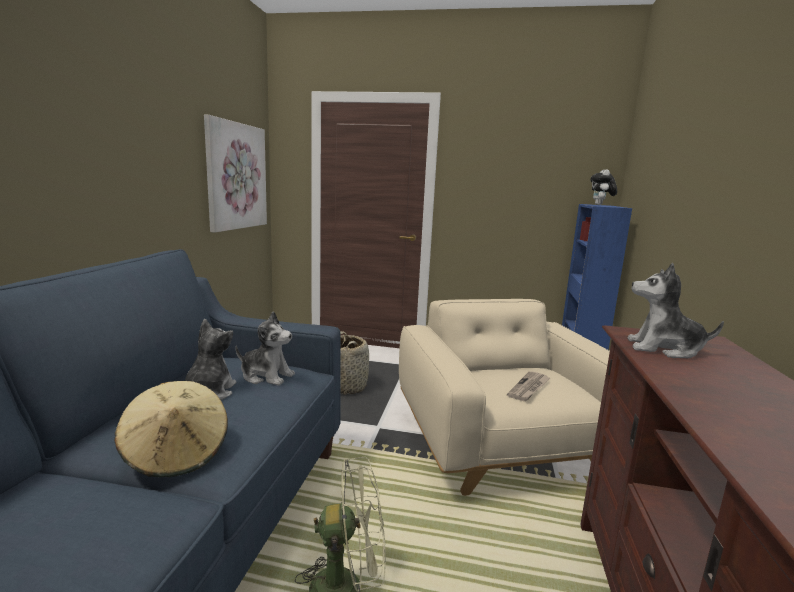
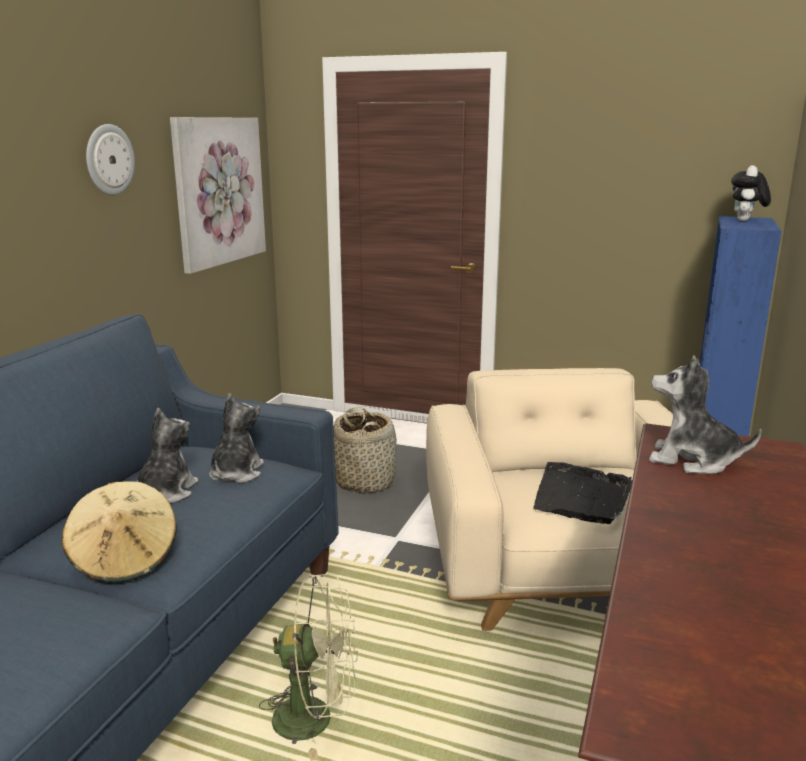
camera: 10 degrees right, 5 degrees up
(156, 135) = (109, 160): none -> wall clock
(266, 376) = (236, 473): plush toy -> plush toy turned 105 degrees counterclockwise
(529, 388) = (581, 497): newspaper -> black tray

